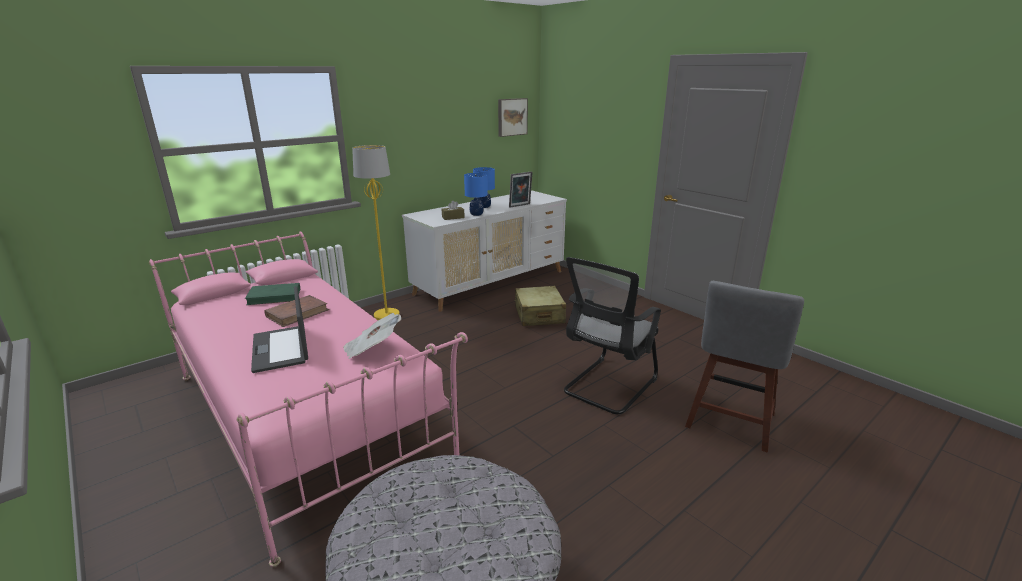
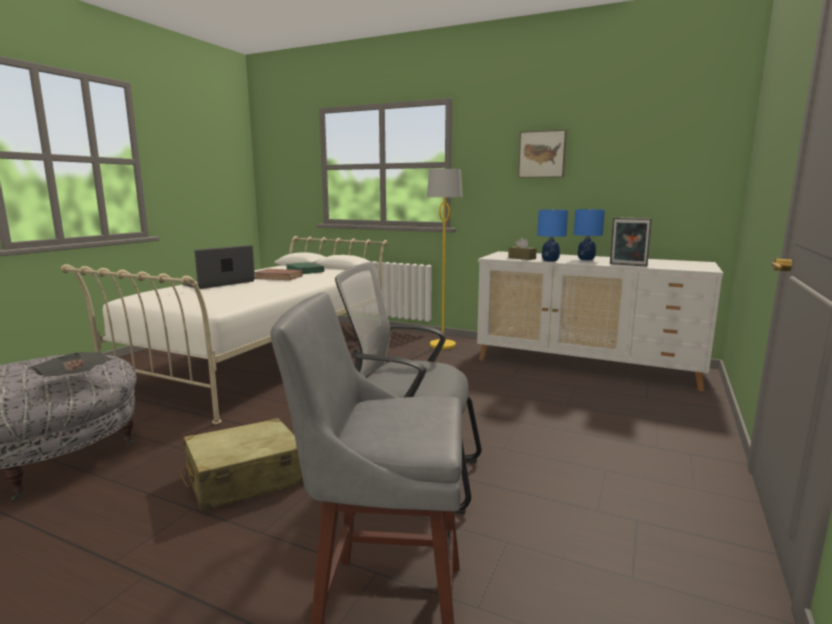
camera: 65 degrees right, 10 degrees down
(305, 416) = (264, 362): pink bed -> white bed
(372, 349) = (225, 296): newspaper -> newspaper (75, 382)
(511, 117) = (686, 150): picture -> picture (542, 154)
(539, 315) = (544, 402): beige suitcase -> beige suitcase (245, 479)

